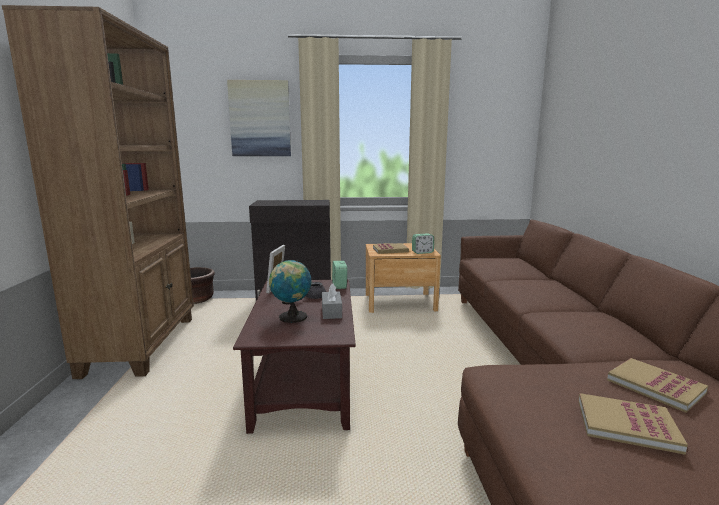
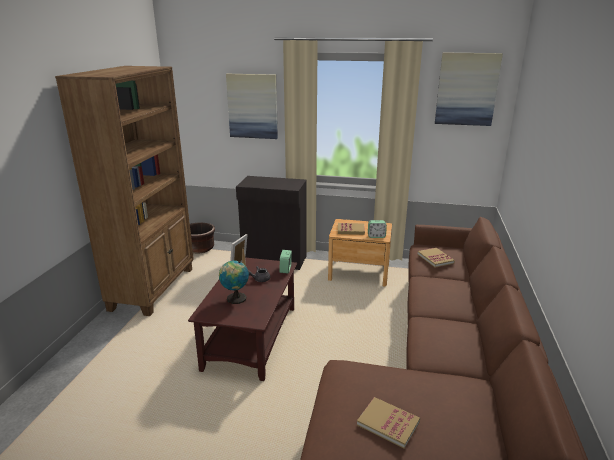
camera: 15 degrees right, 10 degrees up
(331, 312) = (265, 297): grey tissue box -> none
(494, 93) = (466, 89): none -> picture
(655, 386) = (438, 400): book -> book (435, 259)

